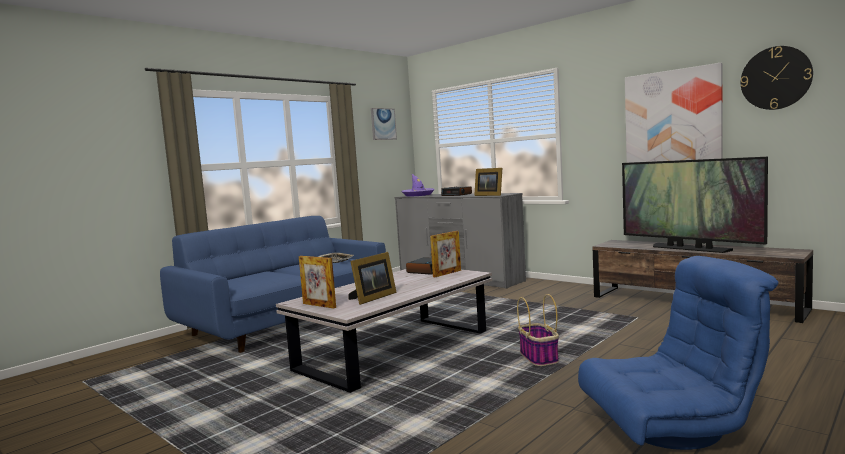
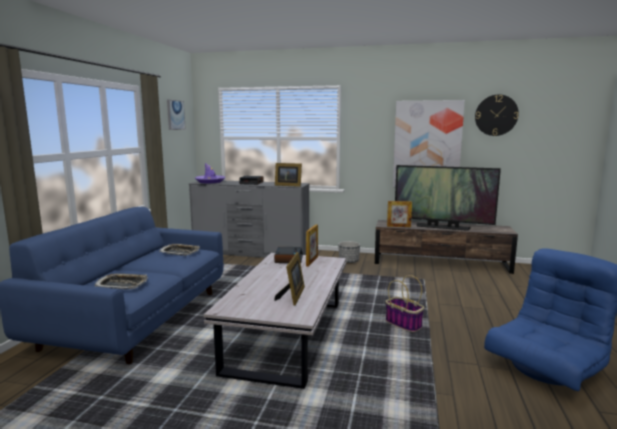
camera: 30 degrees left, 5 degrees up
(250, 279) = (122, 285): none -> tray
(319, 305) = (256, 311): picture frame -> picture frame (398, 226)
(562, 292) = (348, 261): none -> planter

